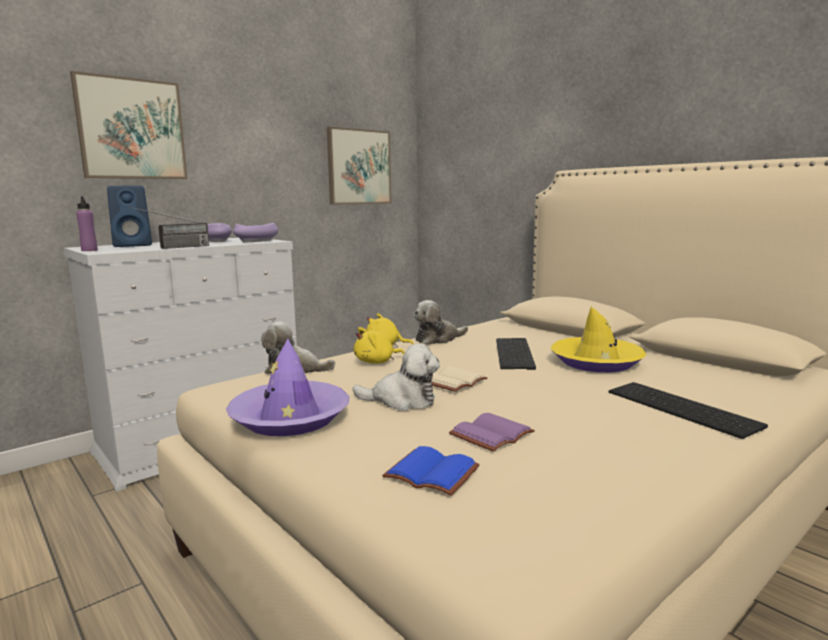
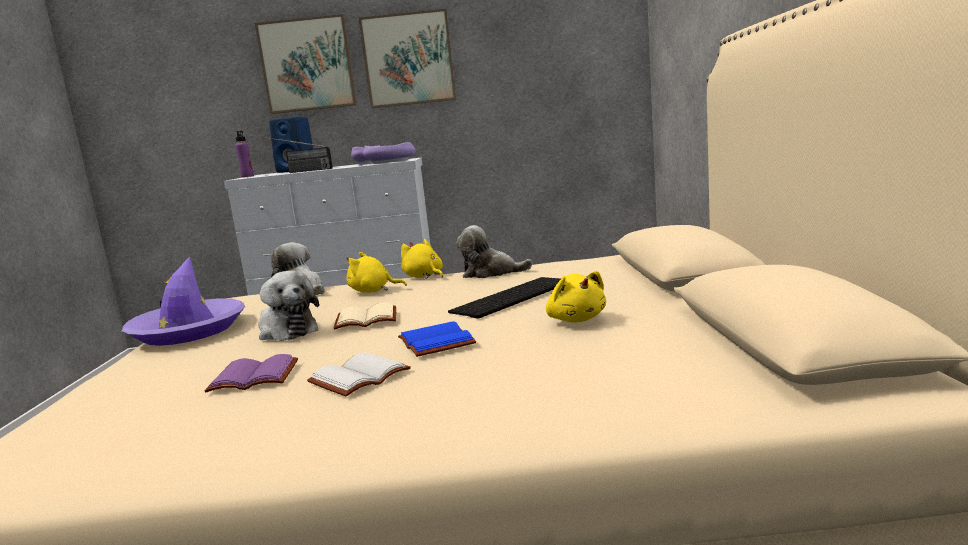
camera: 40 degrees right, 0 degrees up
(359, 167) = (557, 67): picture -> picture (408, 59)
(429, 474) = (124, 398): blue book -> blue book (433, 342)
(574, 417) = (360, 378): none -> white book
(596, 362) = (576, 319): yellow hat -> yellow plush toy
(684, 408) = (498, 396): keyboard -> none

